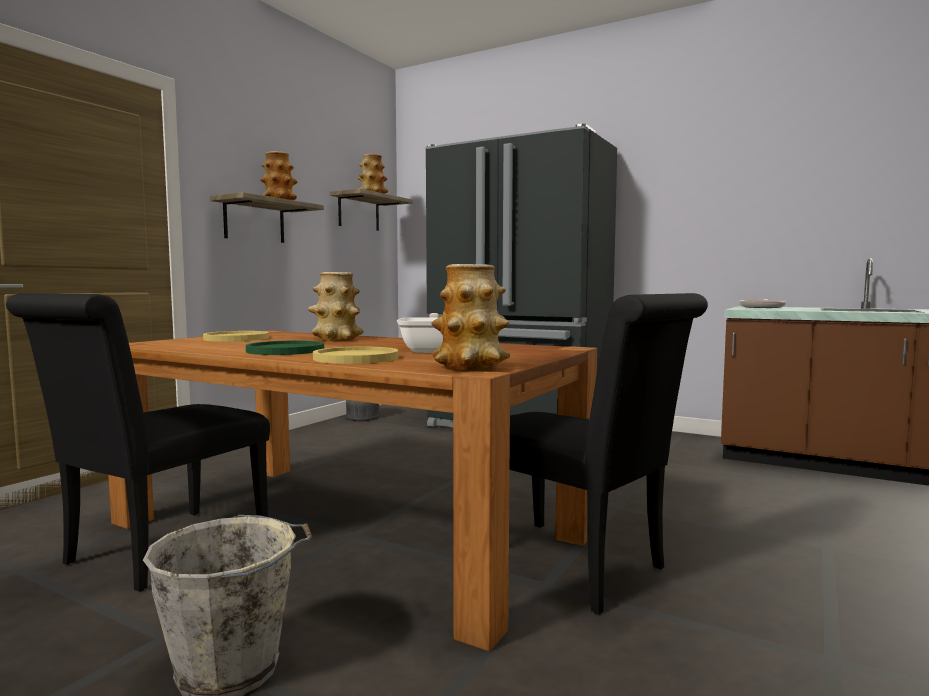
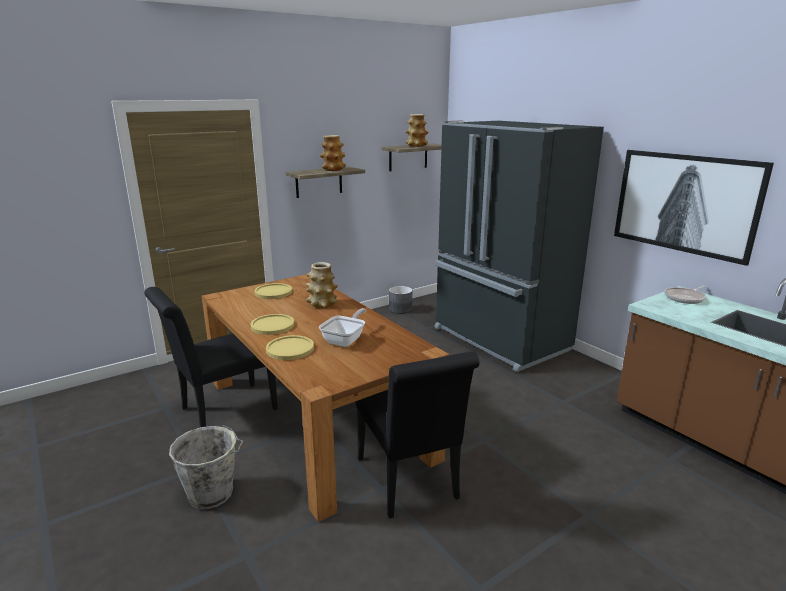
camera: 25 degrees right, 15 degrees up
(285, 350) = (272, 325): green plate -> yellow plate
(470, 367) = (323, 381): vase -> none
(727, 214) = (685, 203): none -> picture

